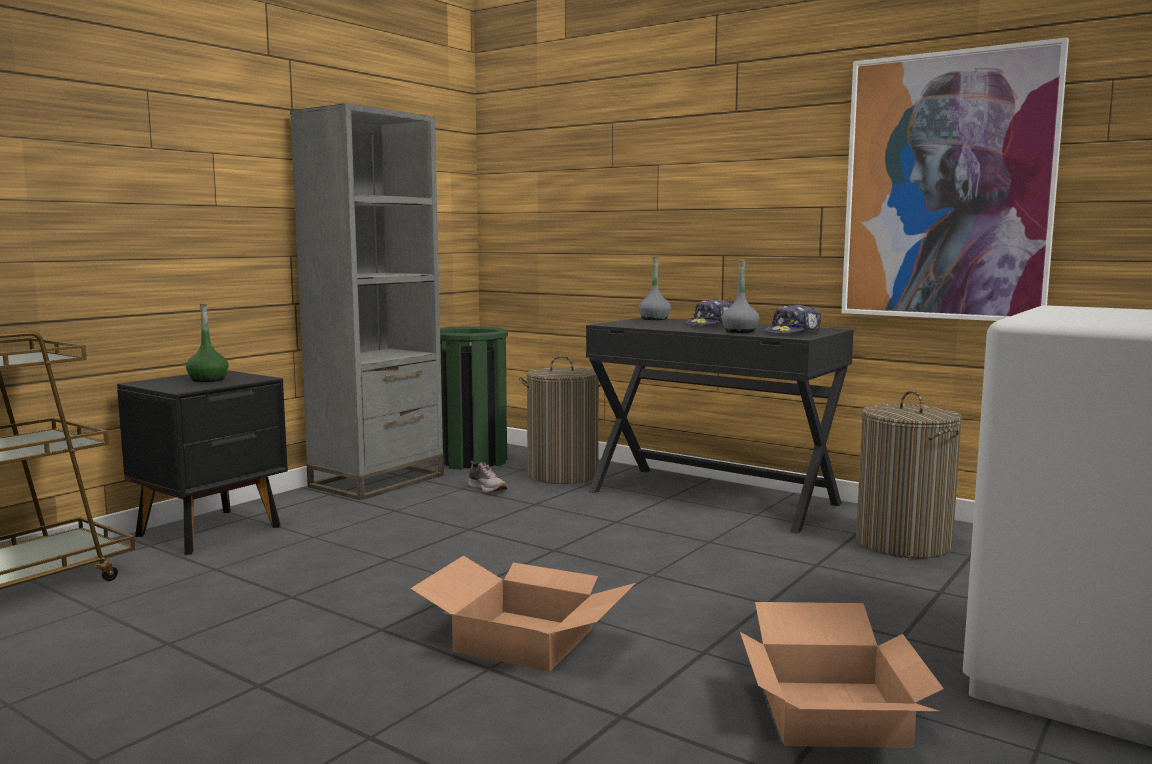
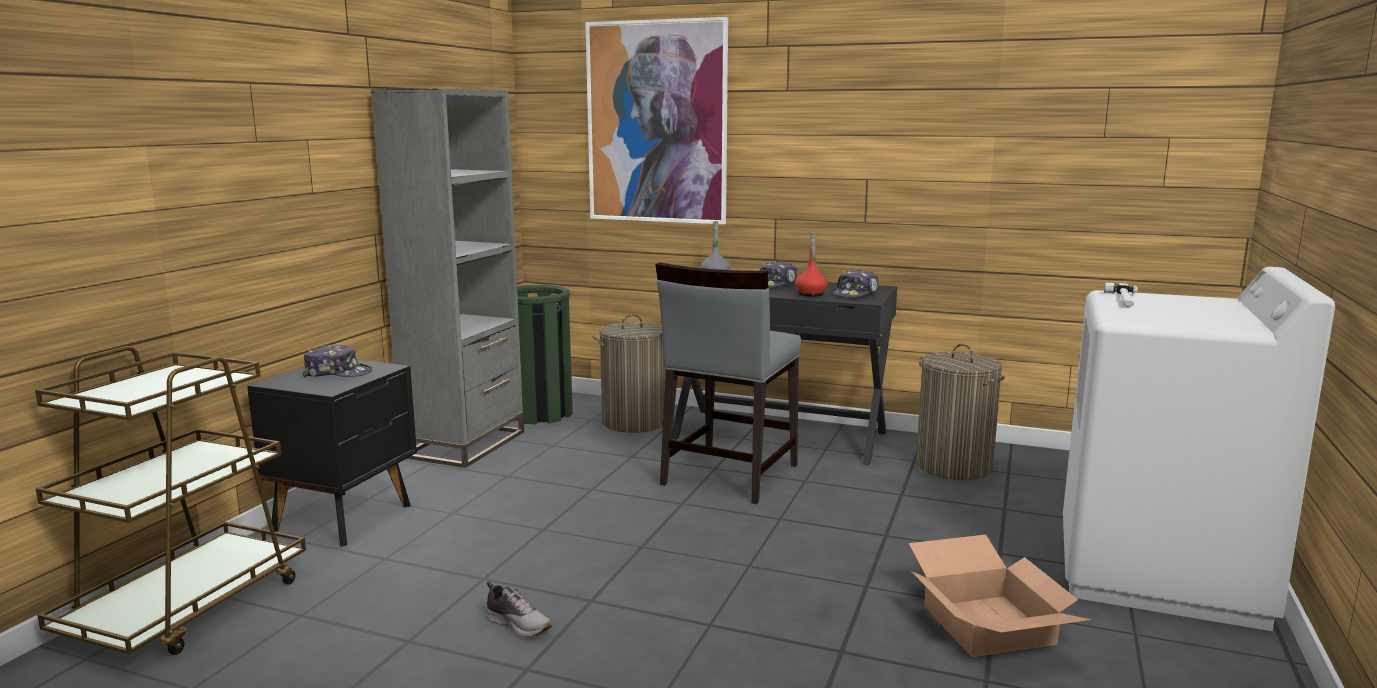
camera: 15 degrees left, 5 degrees up
(208, 380) = (338, 373): green bottle -> cap
(487, 489) = (577, 443): shoe -> shoe (519, 624)
(526, 639) = (721, 593): cardboard box -> none
(625, 529) = (728, 475): none -> grey chair
(740, 331) = (811, 294): grey bottle -> red bottle
(947, 187) = (976, 168): picture -> picture (657, 123)
(1064, 310) = (1122, 300): none -> hammer

